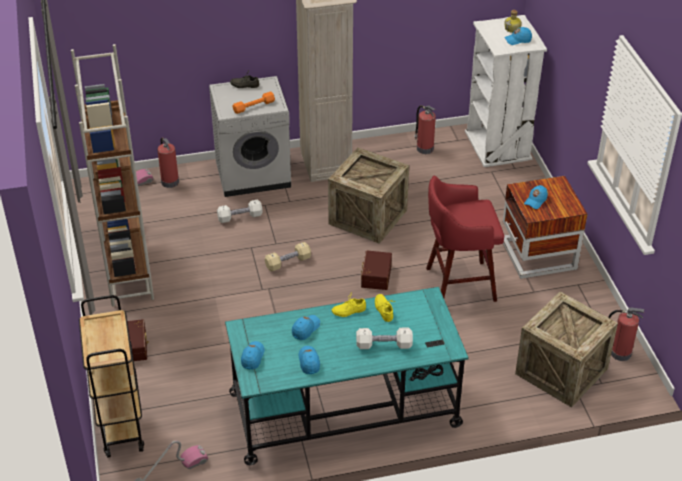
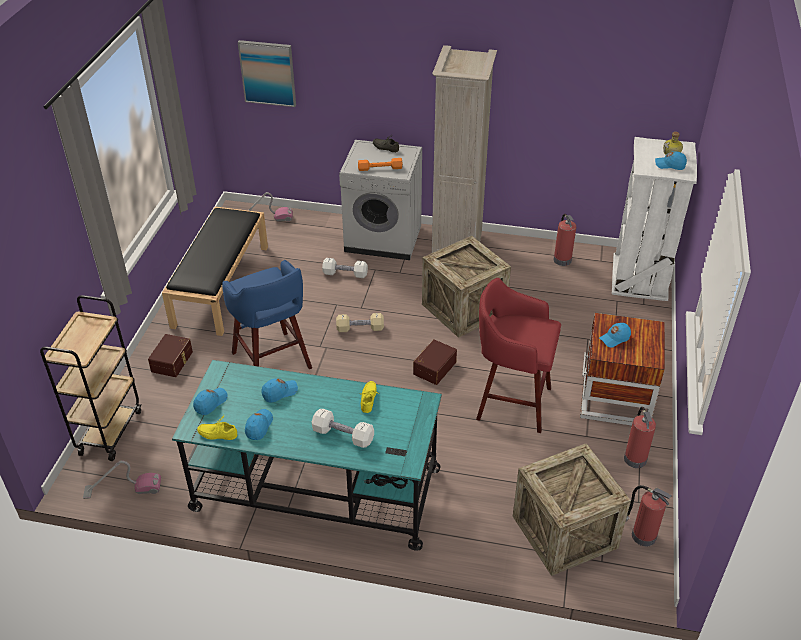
camera: 25 degrees right, 0 degrees up
(113, 40) = (268, 73): none -> picture
(127, 262) = (221, 285): brown bookcase -> black bench
(169, 181) = (306, 225): fire extinguisher -> fire extinguisher (635, 458)
(228, 317) = (272, 362): none -> blue stool
(348, 310) = (334, 387): yellow shoe -> yellow shoe (218, 433)

